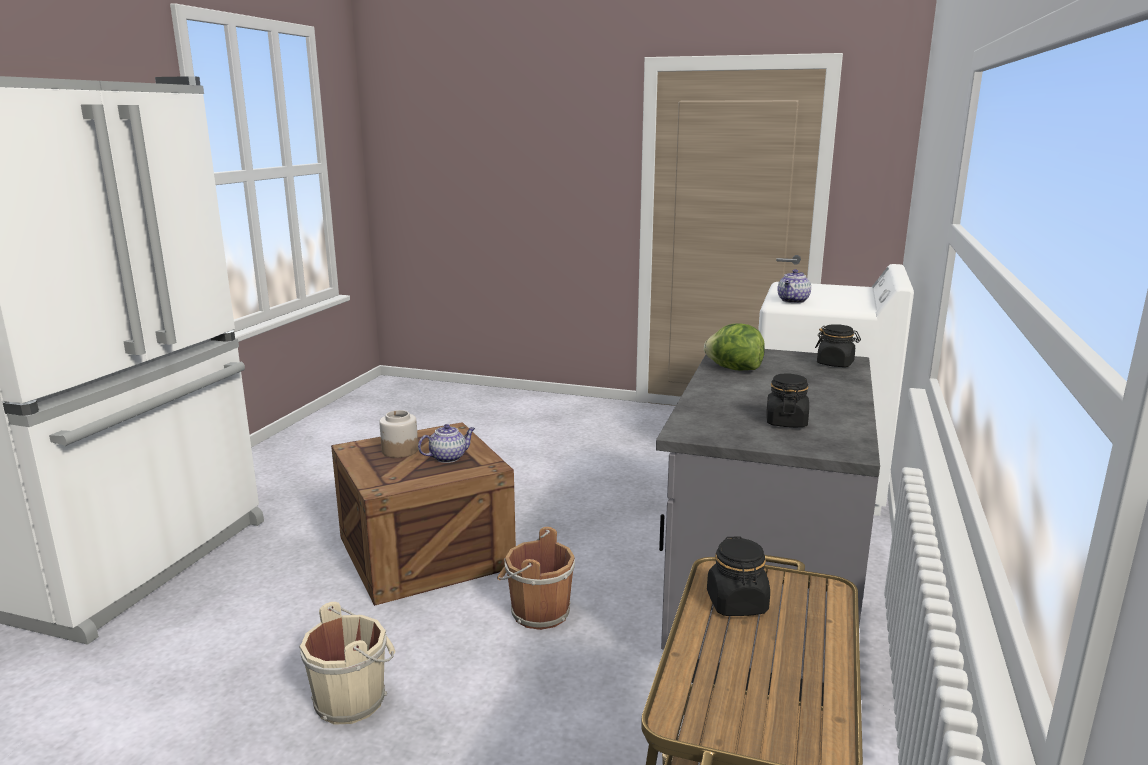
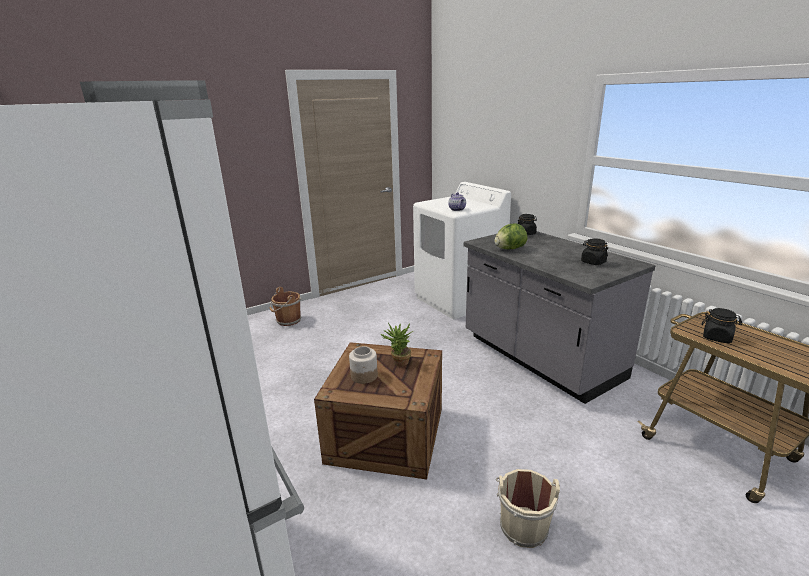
camera: 50 degrees left, 5 degrees up
(448, 457) = (398, 363): teapot -> potted plant
(537, 612) = (493, 421): brown bucket -> brown bucket (288, 321)

